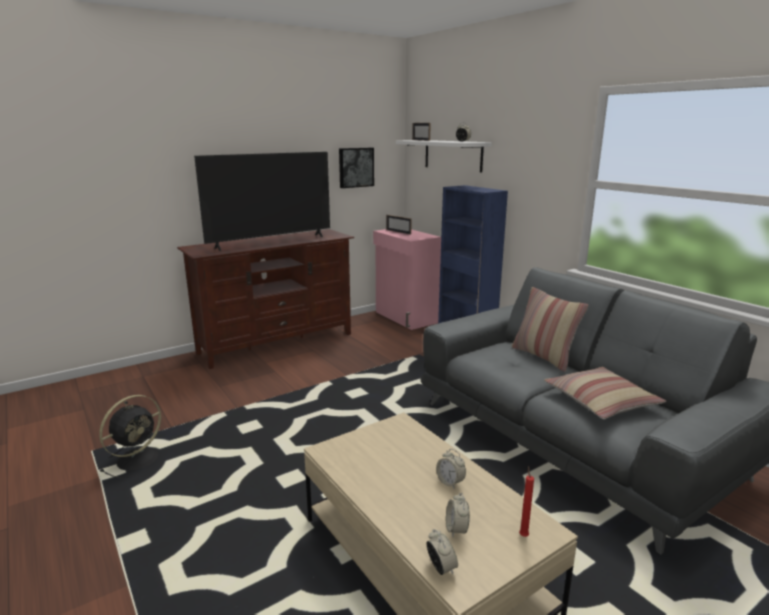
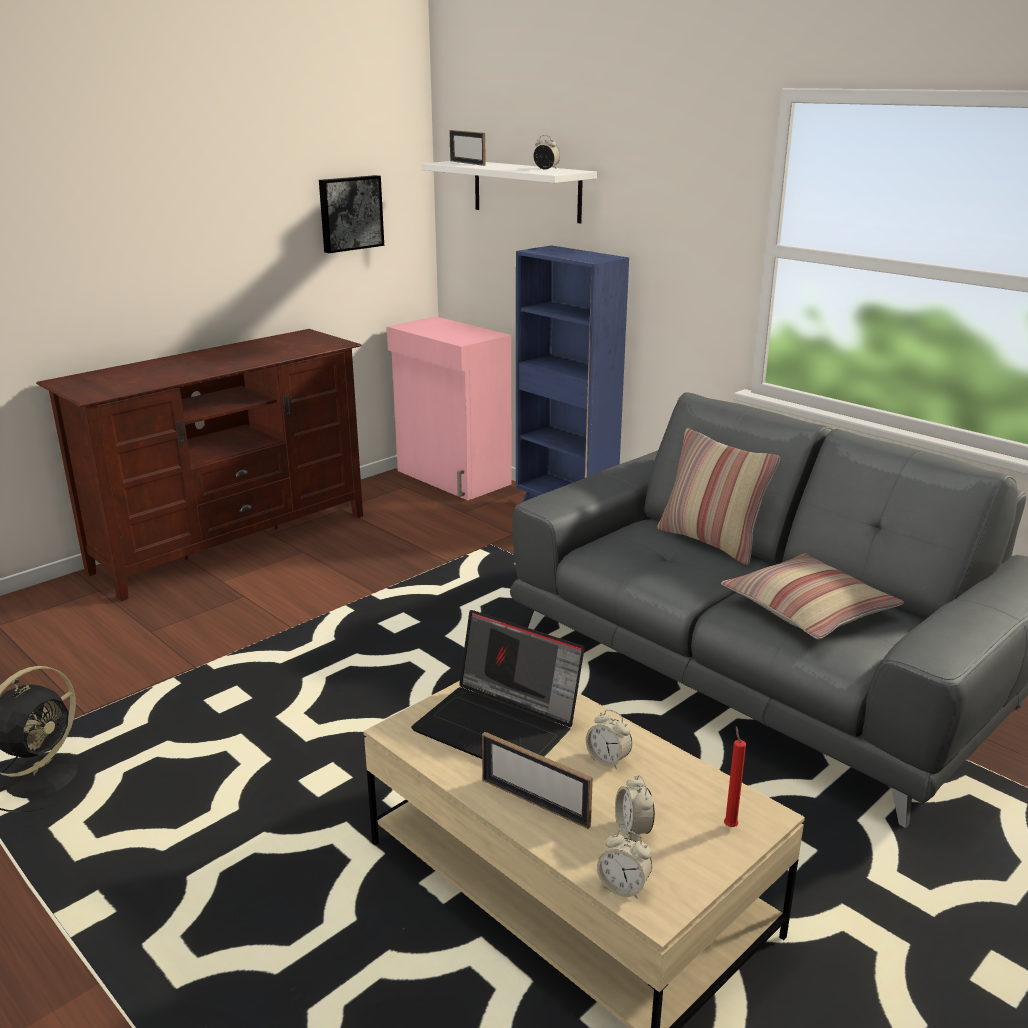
camera: 10 degrees left, 5 degrees up
(271, 242) = (214, 363): television -> none
(387, 454) = (500, 726): none -> laptop
(398, 232) = (432, 327): picture frame -> picture frame (535, 802)
(441, 568) = (623, 886): alarm clock -> alarm clock turned 150 degrees clockwise

